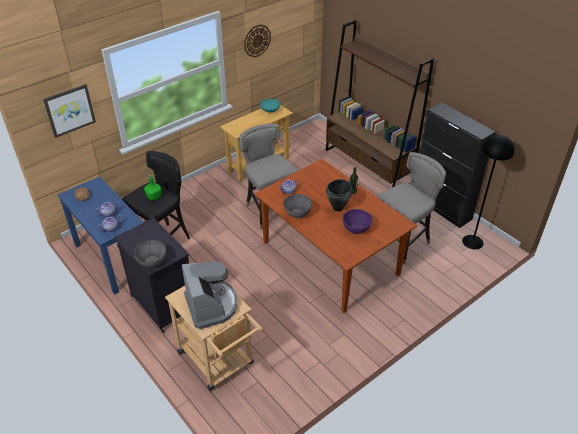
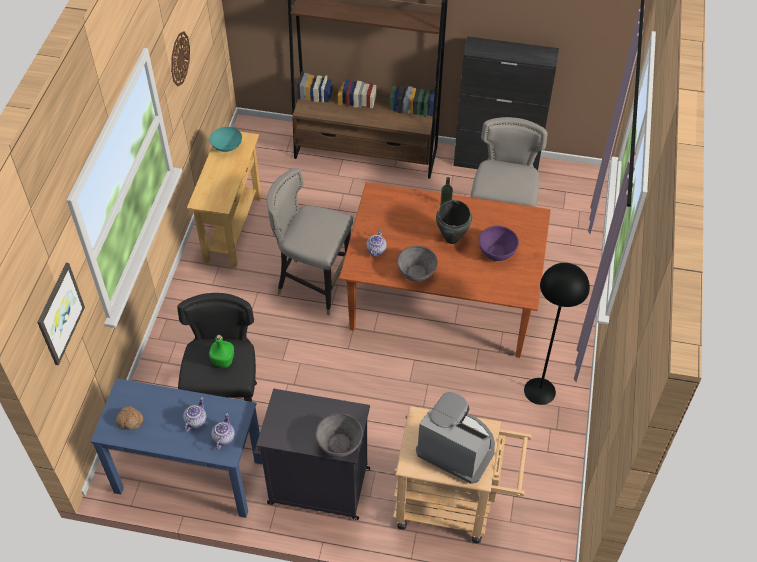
camera: 40 degrees left, 10 degrees up
(473, 242) = (563, 187): black floor lamp -> black floor lamp (540, 391)

